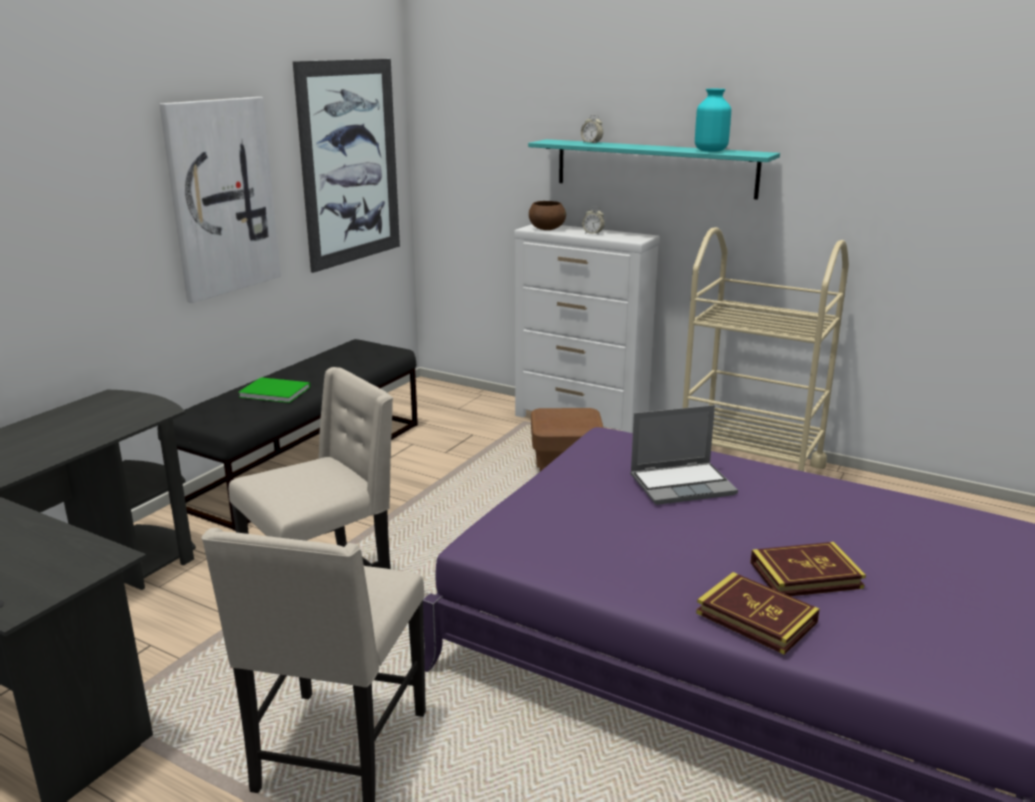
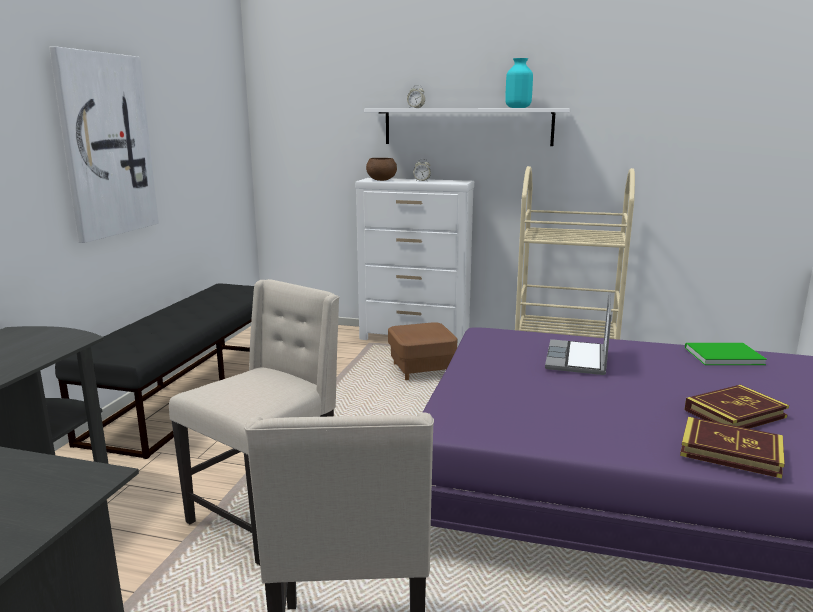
camera: 15 degrees left, 5 degrees down
(274, 391) = (165, 325): green book -> green book (721, 355)
(350, 163) = (207, 129): picture -> none
(654, 168) = (467, 126): turquoise shelf -> white shelf
(683, 484) = (577, 359): laptop -> laptop turned 135 degrees clockwise

